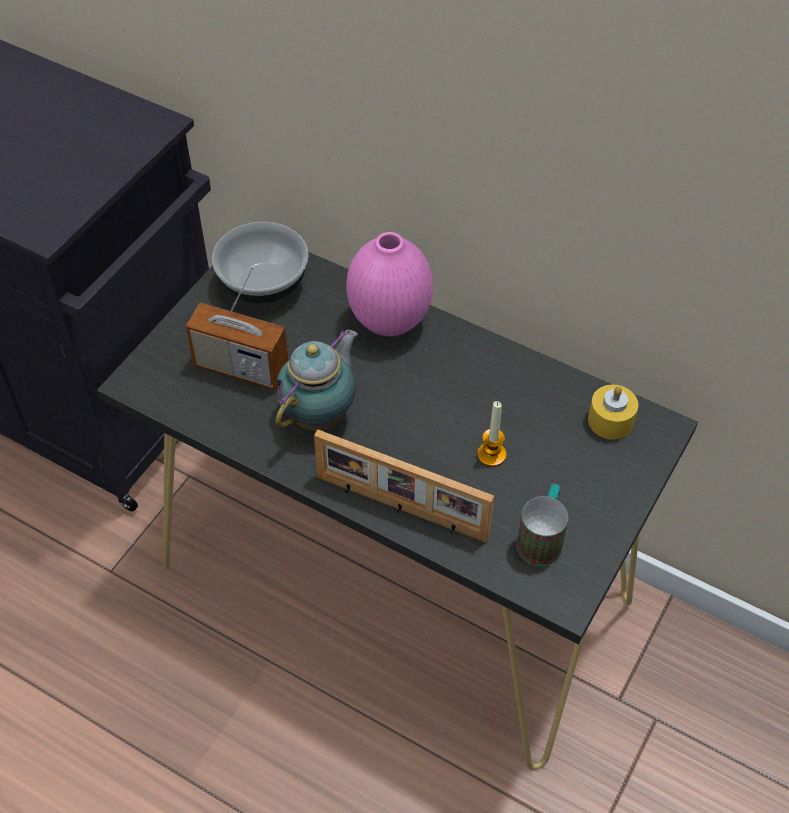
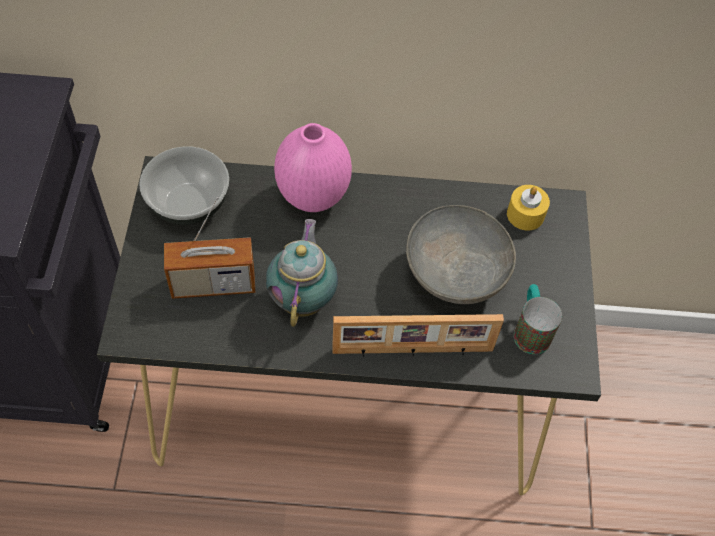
camera: 30 degrees left, 5 degrees up
(491, 454) = (455, 278): candle -> grey bowl

